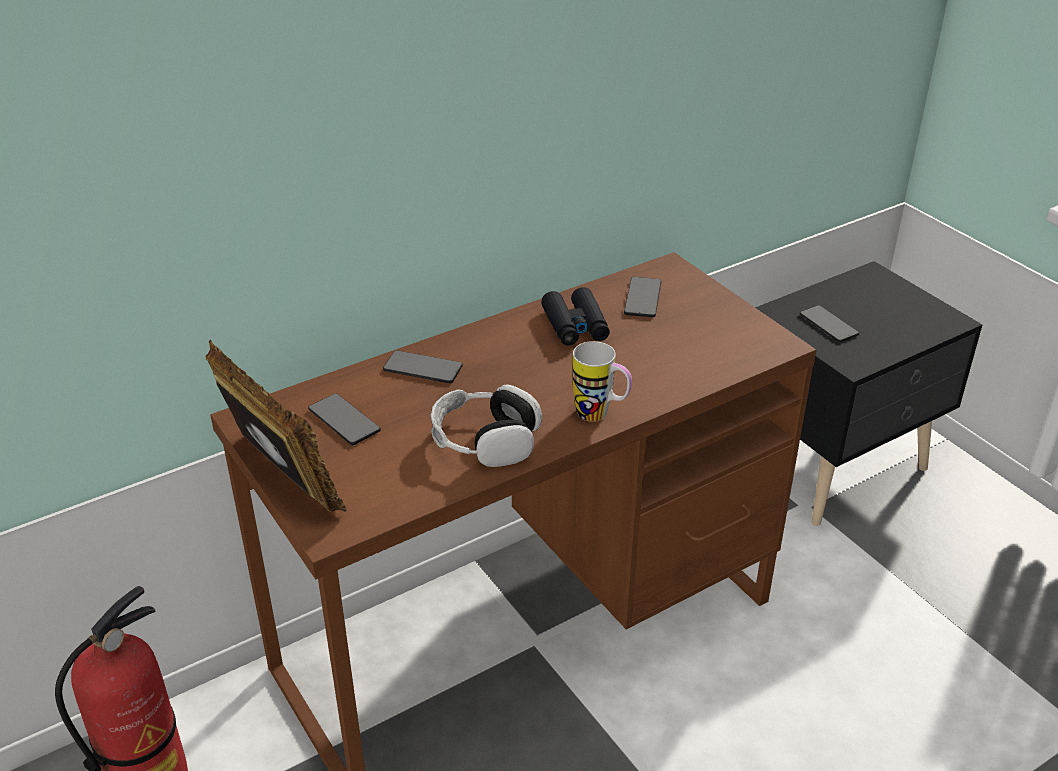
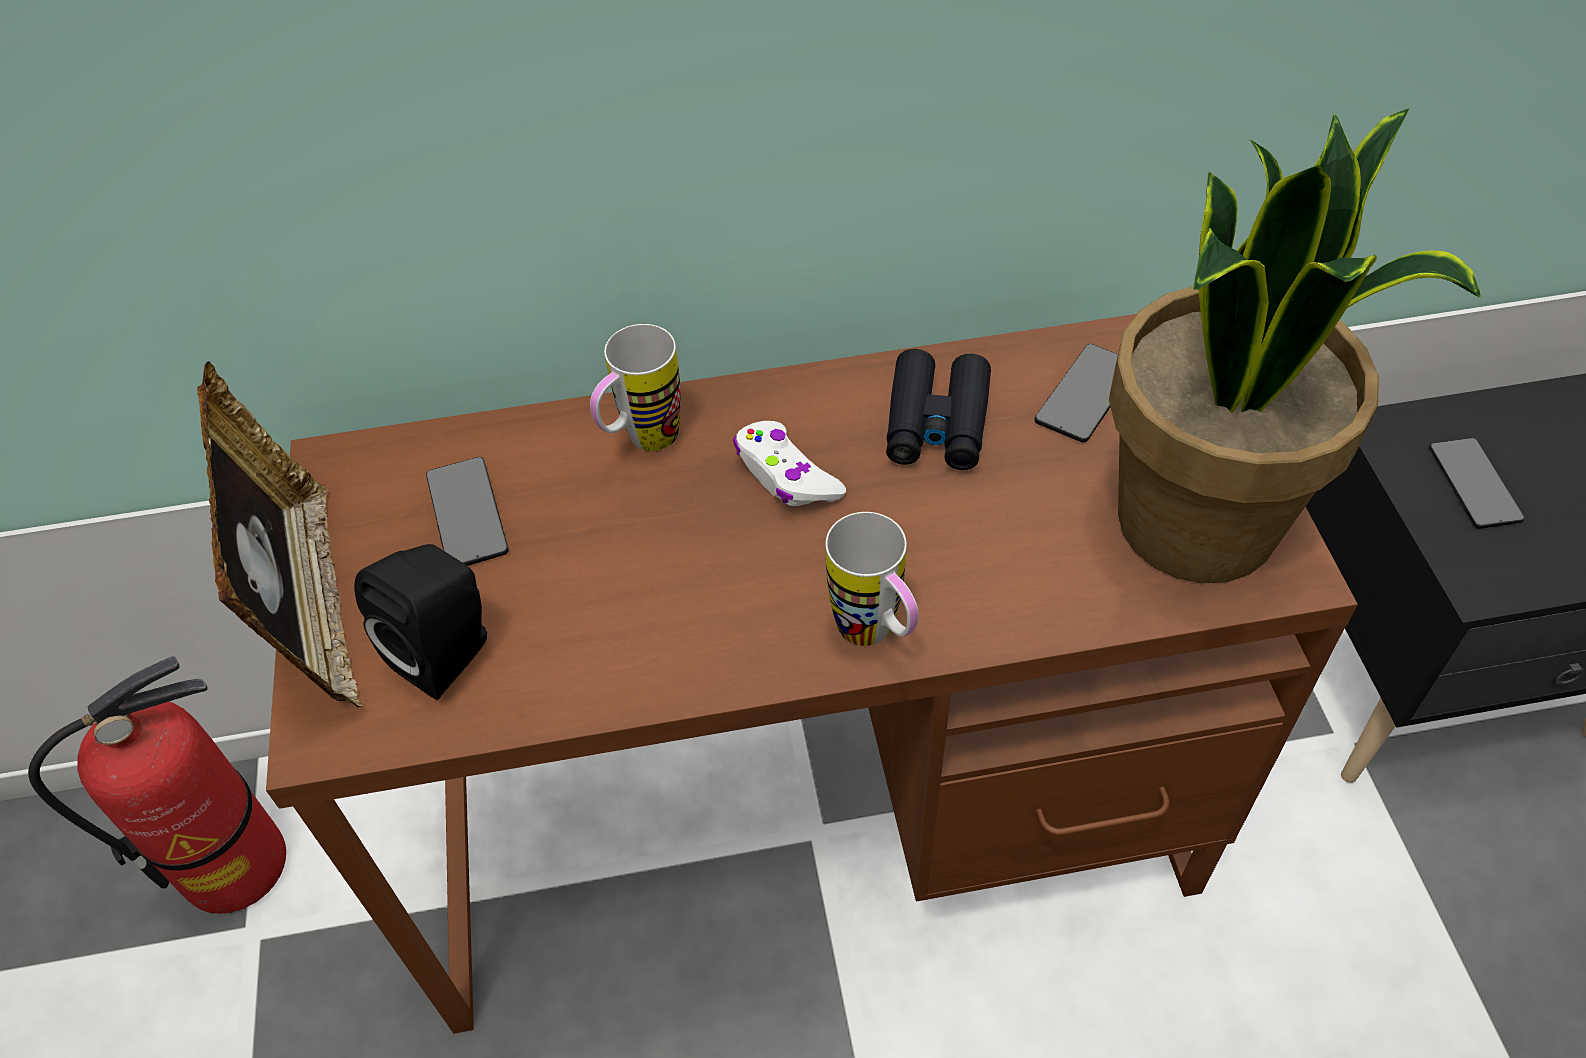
camera: 25 degrees right, 15 degrees up
(377, 479) = (449, 653): none -> black speaker
(423, 368) = (642, 443): phone -> mug
(485, 440) = (657, 627): headphones -> none
(511, 364) = (786, 475): none -> white game controller
(728, 336) = (1200, 524): none -> potted plant

